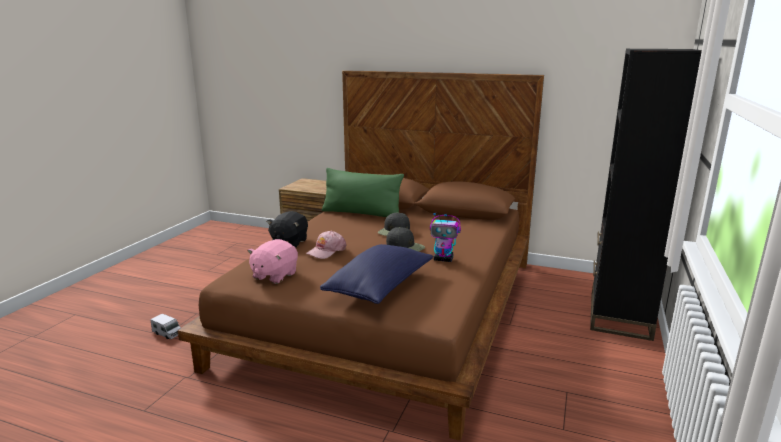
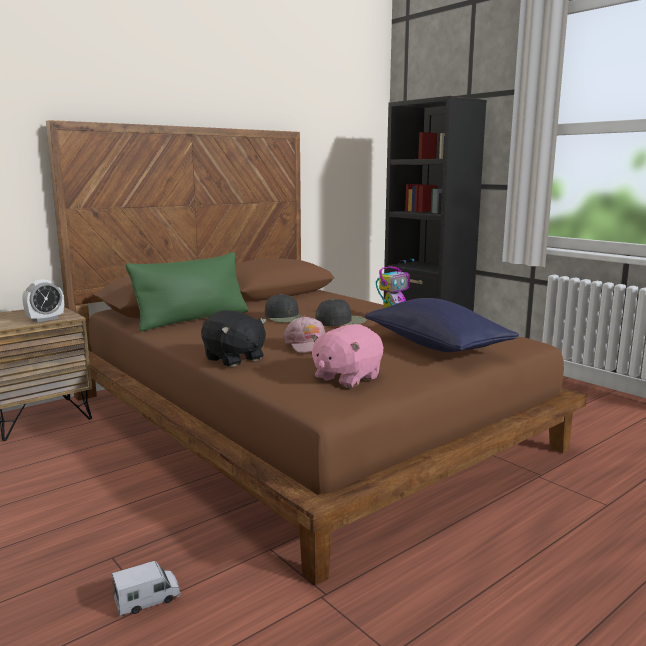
camera: 60 degrees left, 5 degrees down
(274, 275) = (346, 378): pink plush toy -> pink plush toy turned 75 degrees clockwise
(311, 189) = (45, 319): none -> alarm clock

